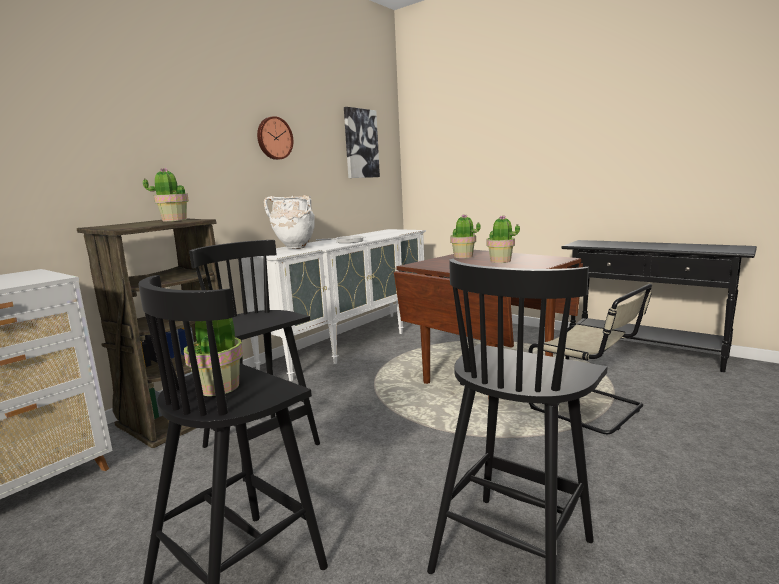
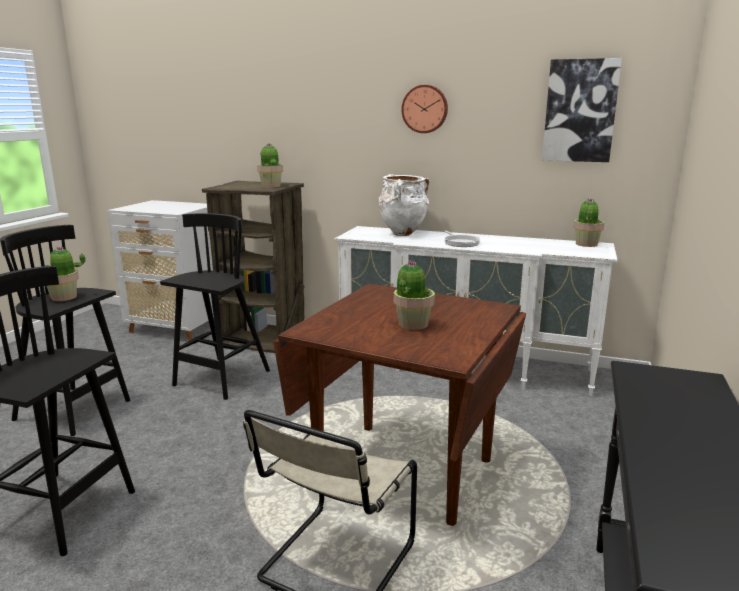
camera: 70 degrees right, 5 degrees up
(463, 256) = (445, 304): potted plant -> potted plant (586, 244)

